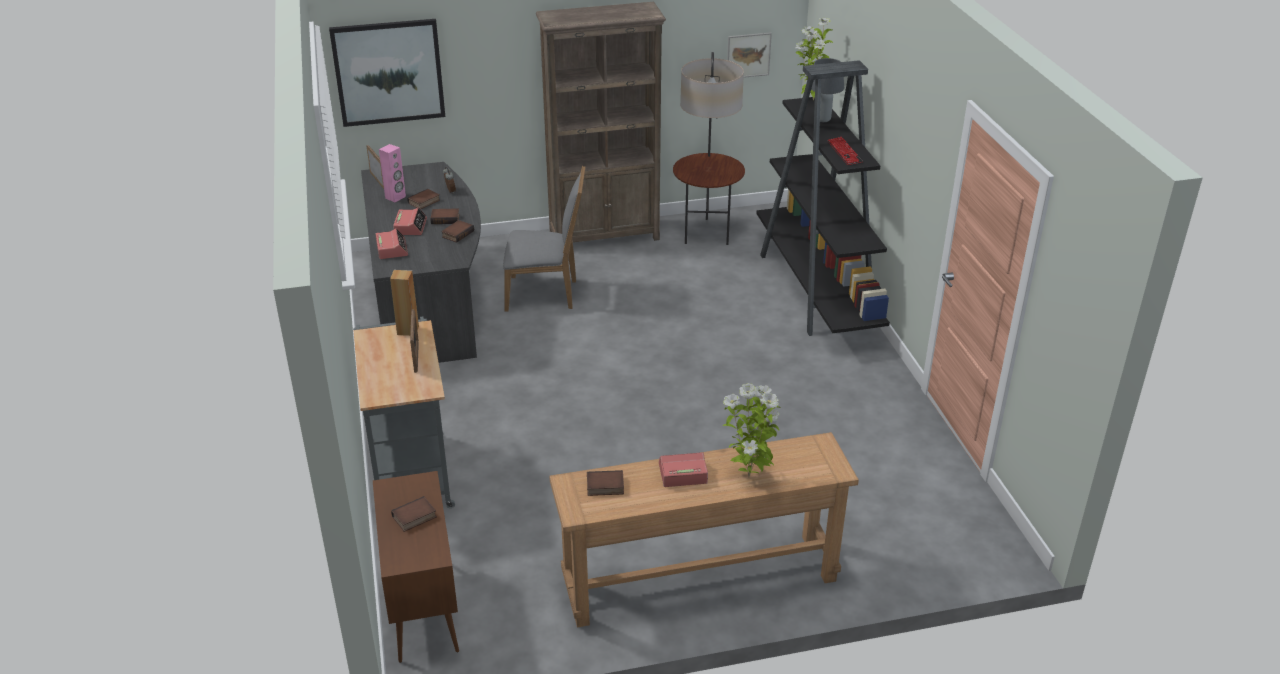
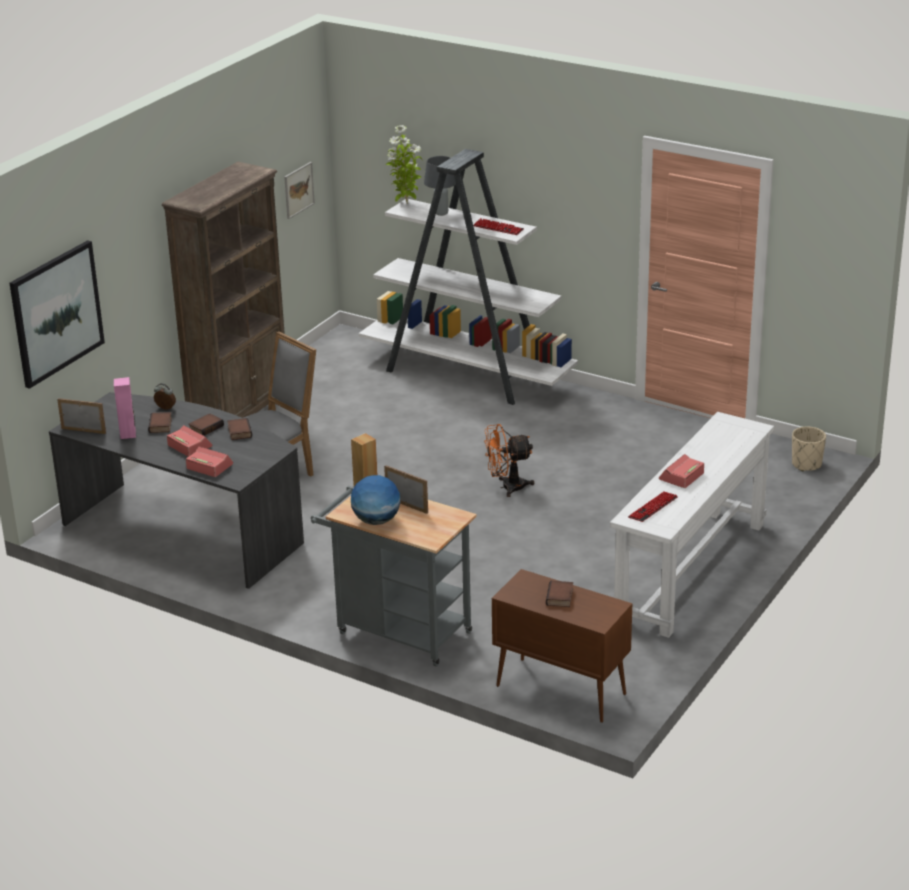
camera: 45 degrees left, 5 degrees down
(373, 355) = (376, 521): none -> globe
(604, 487) = (653, 508): book -> keyboard
(685, 403) = (507, 487): none -> orange fan
(699, 579) = (690, 571): brown console table -> white console table
(706, 233) = (317, 375): floor lamp -> none
(750, 476) = (718, 456): potted plant -> none
(816, 291) = (467, 375): black bookcase -> white bookcase
(980, 549) = (806, 464): none -> beige planter

